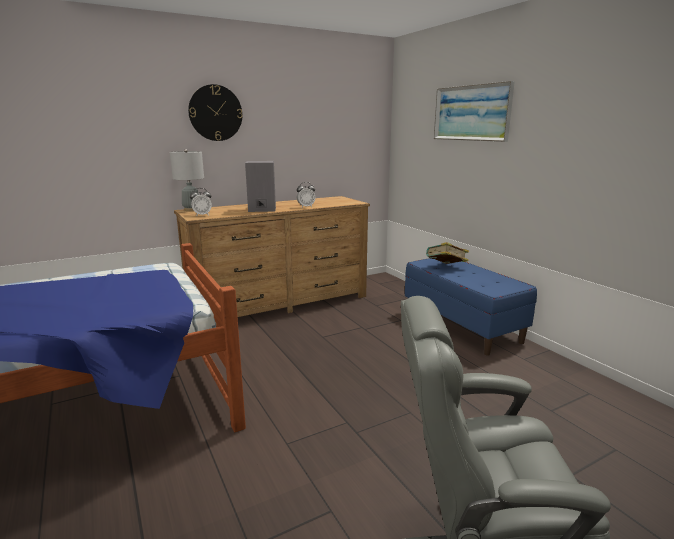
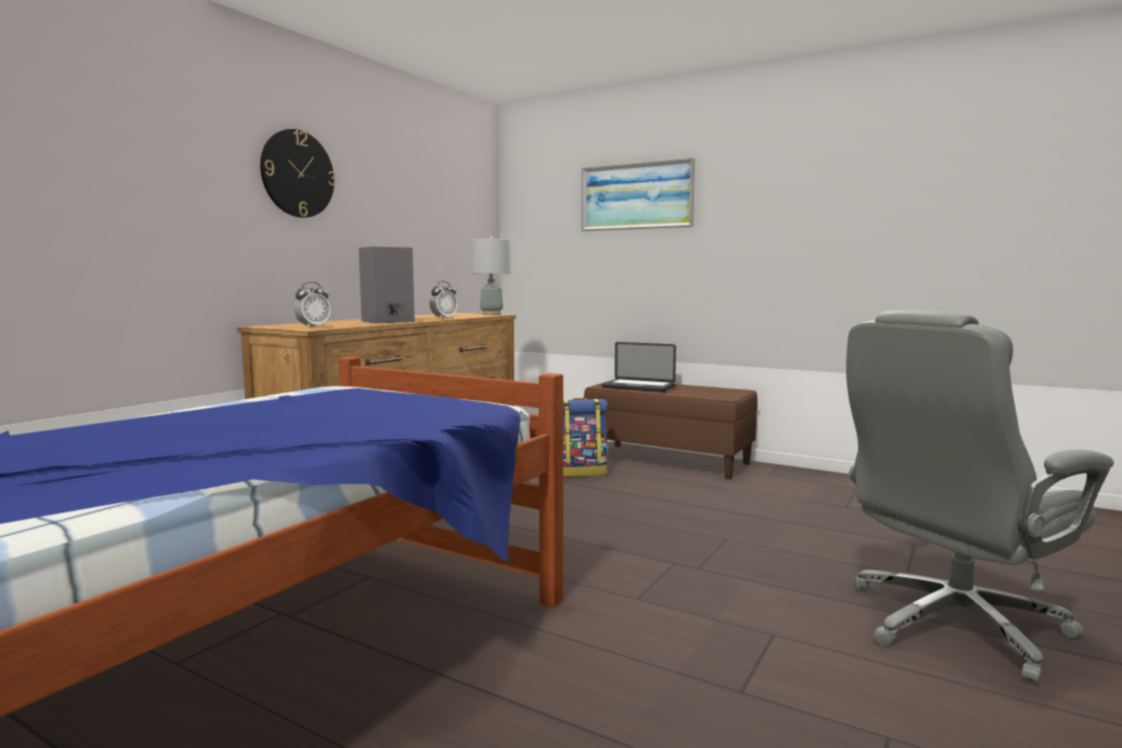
camera: 30 degrees left, 10 degrees down
(191, 210) = (271, 325): grey table lamp -> grey table lamp (491, 314)
(386, 323) = (580, 472): none -> backpack
(445, 267) = (638, 387): book -> laptop
(462, 326) = (668, 460): blue bench -> brown bench

